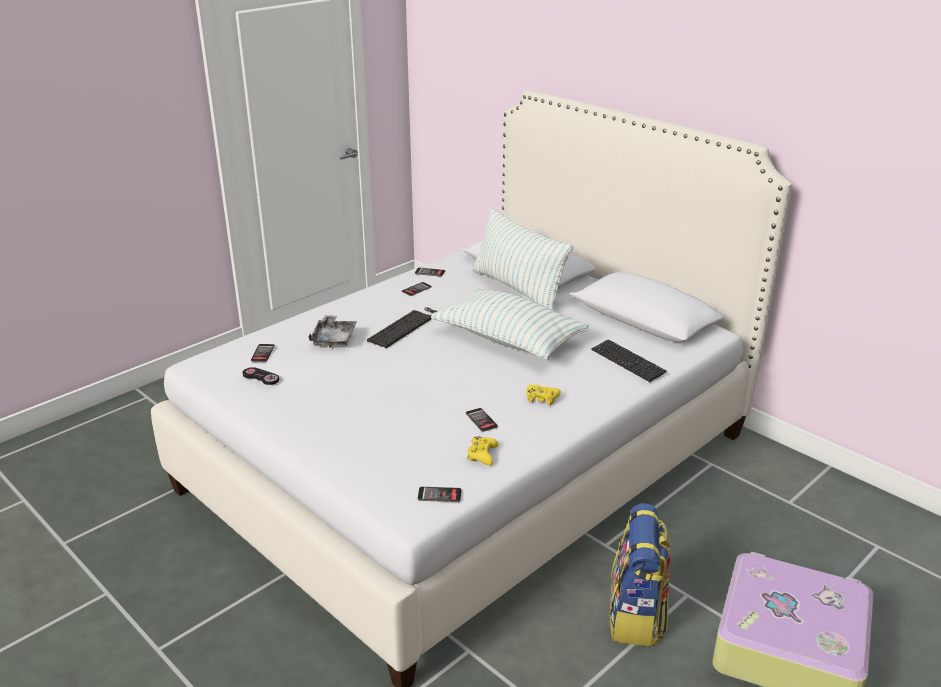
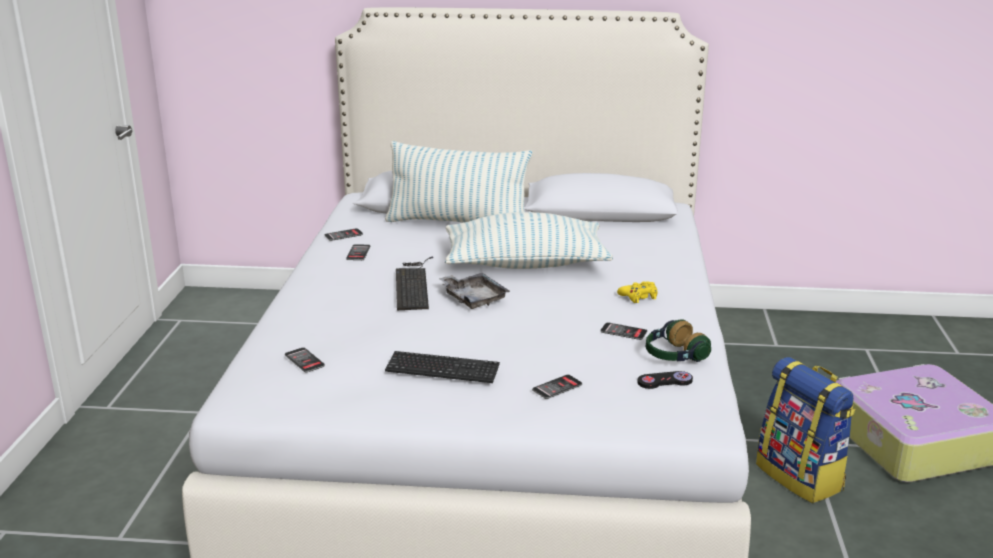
camera: 40 degrees left, 5 degrees down
(261, 377) = (345, 381): black game controller -> black game controller (664, 381)
(334, 338) = (358, 320): grey tray -> grey tray (473, 298)
(439, 495) = (700, 400): phone -> phone (557, 387)
(482, 455) = (674, 356): yellow game controller -> headphones
(627, 362) = (651, 247): keyboard -> keyboard (442, 369)

